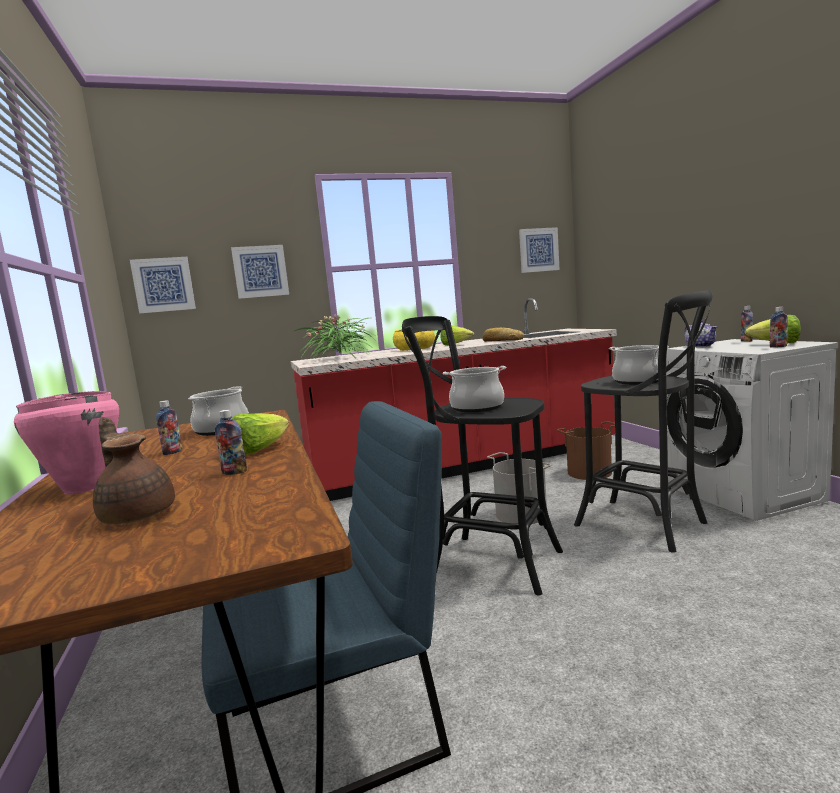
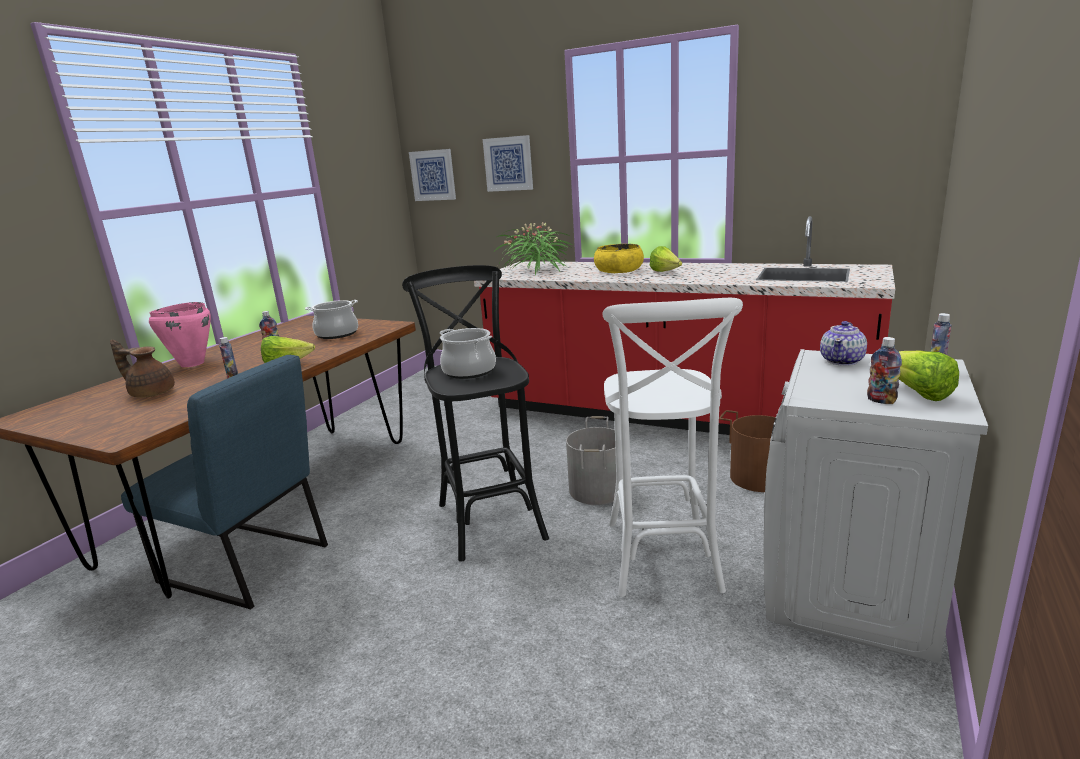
camera: 45 degrees right, 10 degrees up
(137, 514) = (151, 393): brown teapot -> brown teapot turned 75 degrees counterclockwise
(502, 340) = (717, 277): bread -> none
(538, 250) = (876, 134): picture -> none
(638, 381) = (665, 389): cooking pot -> none
(645, 526) = (662, 559): black stool -> white stool

